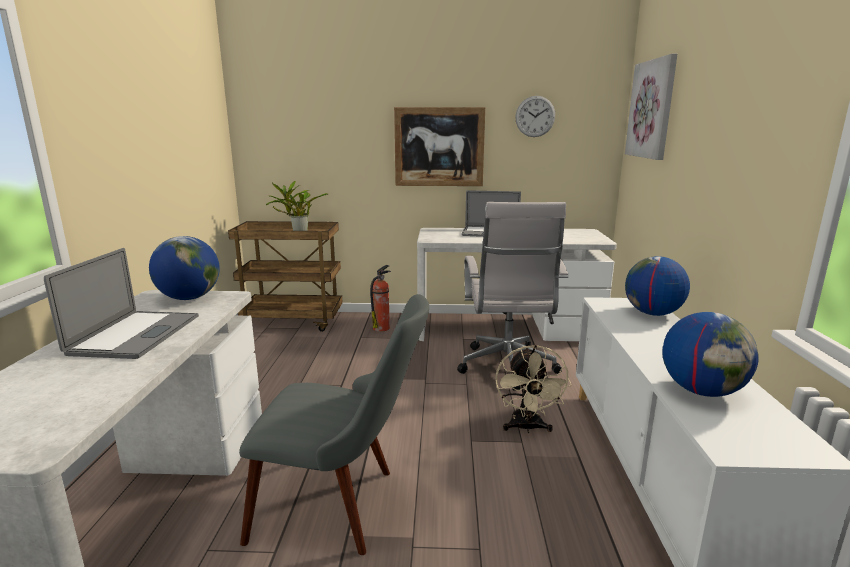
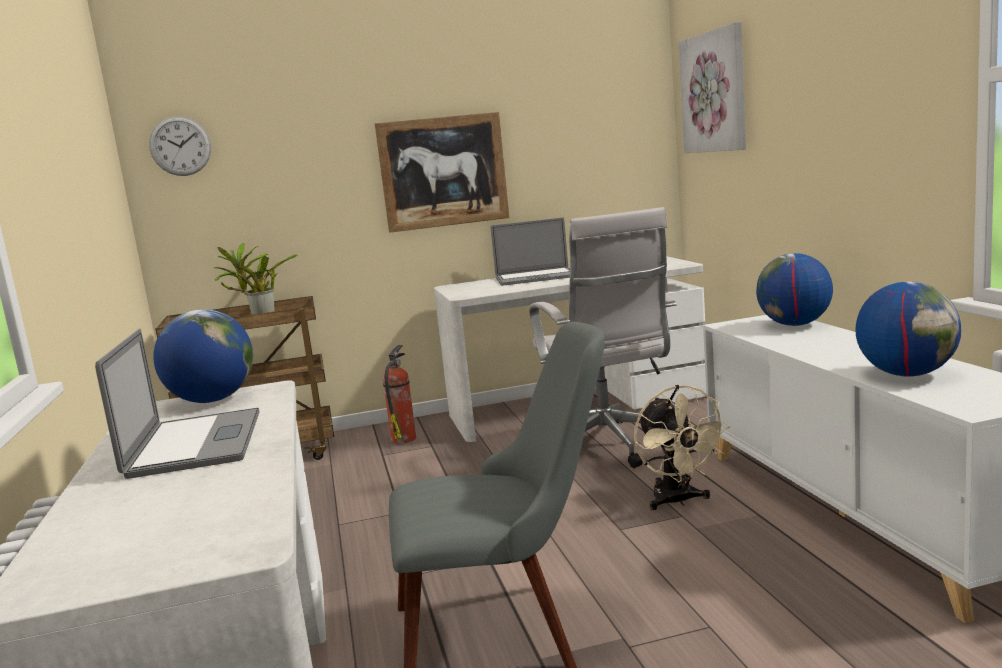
camera: 15 degrees left, 5 degrees down
(535, 116) = (563, 118): wall clock -> wall clock (180, 146)

